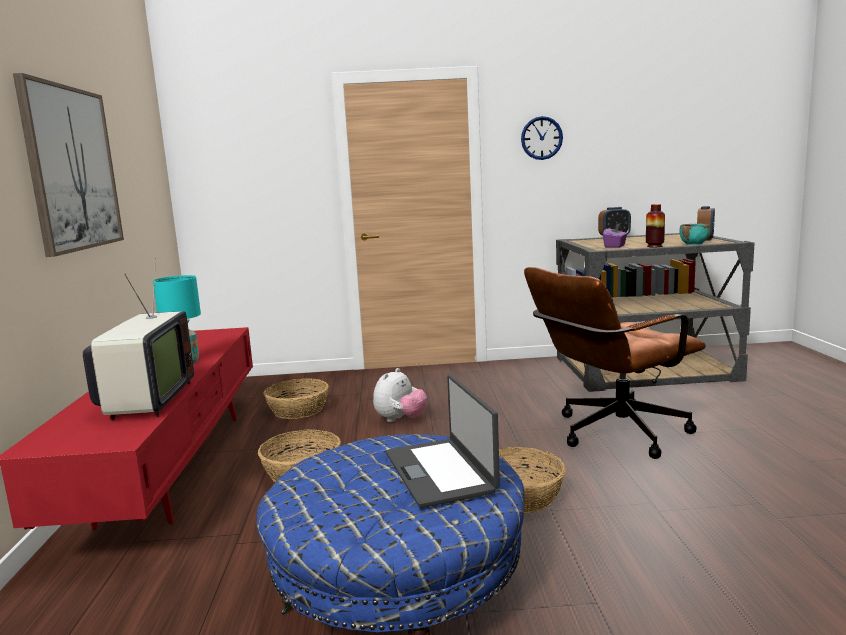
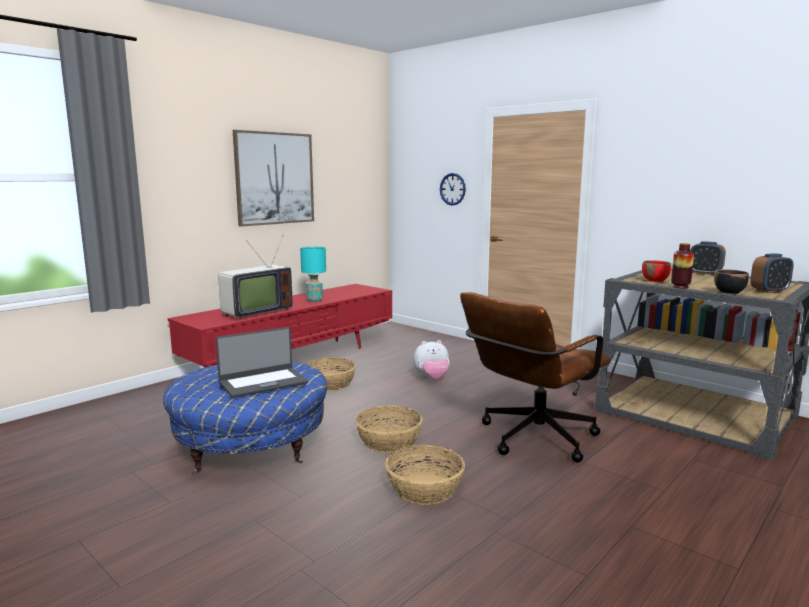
camera: 45 degrees right, 0 degrees up
(299, 410) = (397, 354): basket -> basket (425, 489)
(440, 471) = (263, 382): laptop -> laptop turned 150 degrees counterclockwise
(541, 138) = (649, 166): wall clock -> wall clock (452, 189)
(611, 434) = (531, 440): brown office chair -> brown office chair turned 60 degrees counterclockwise
(615, 246) = (655, 280): purple tissue box -> red bowl
(694, 243) = (729, 292): turquoise bowl -> black bowl

